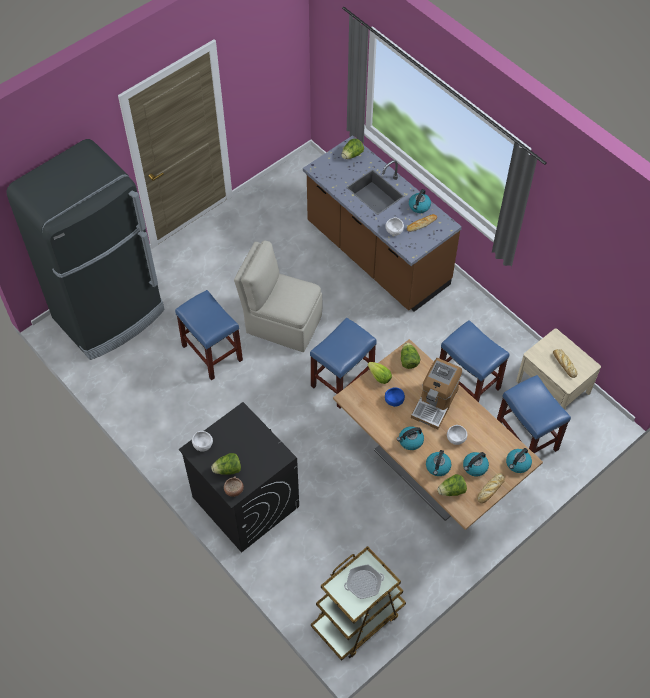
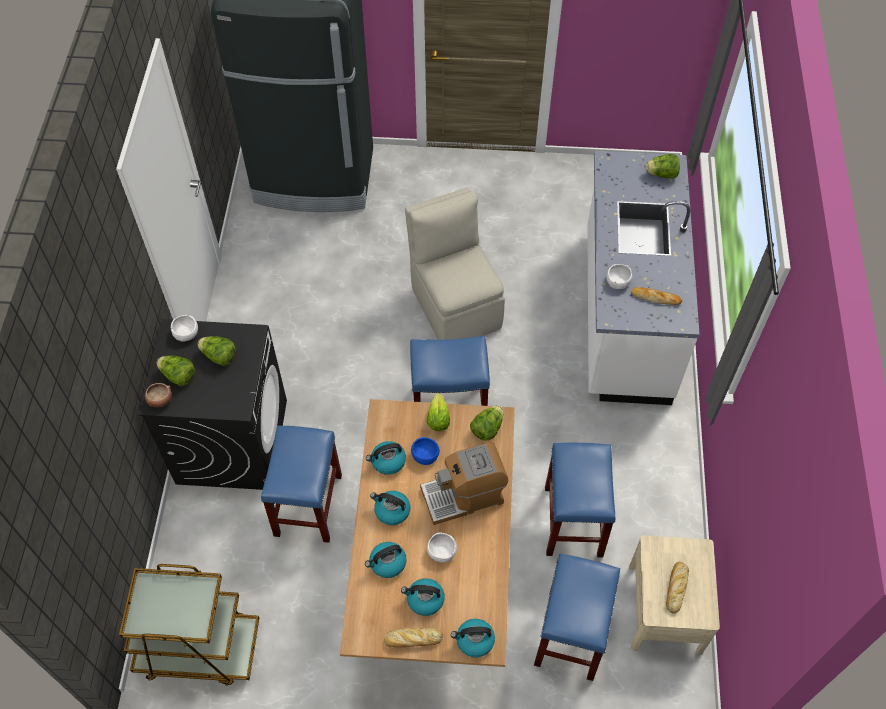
camera: 45 degrees right, 0 degrees up
(211, 353) = (360, 280): blue stool -> blue stool (308, 504)
(364, 583) = (176, 607): frying pan -> none
(376, 255) = (624, 315): brown counter -> white counter
(419, 206) = (675, 278): kettle -> kettle (387, 462)
(451, 490) = (372, 601): lettuce -> lettuce (219, 356)

